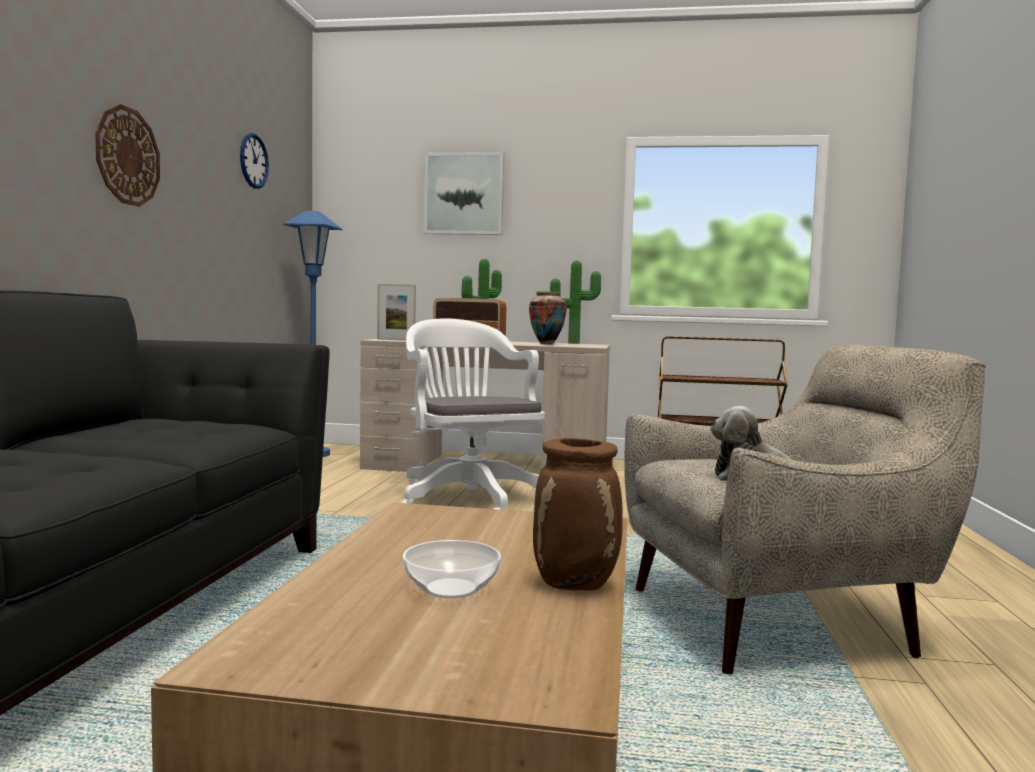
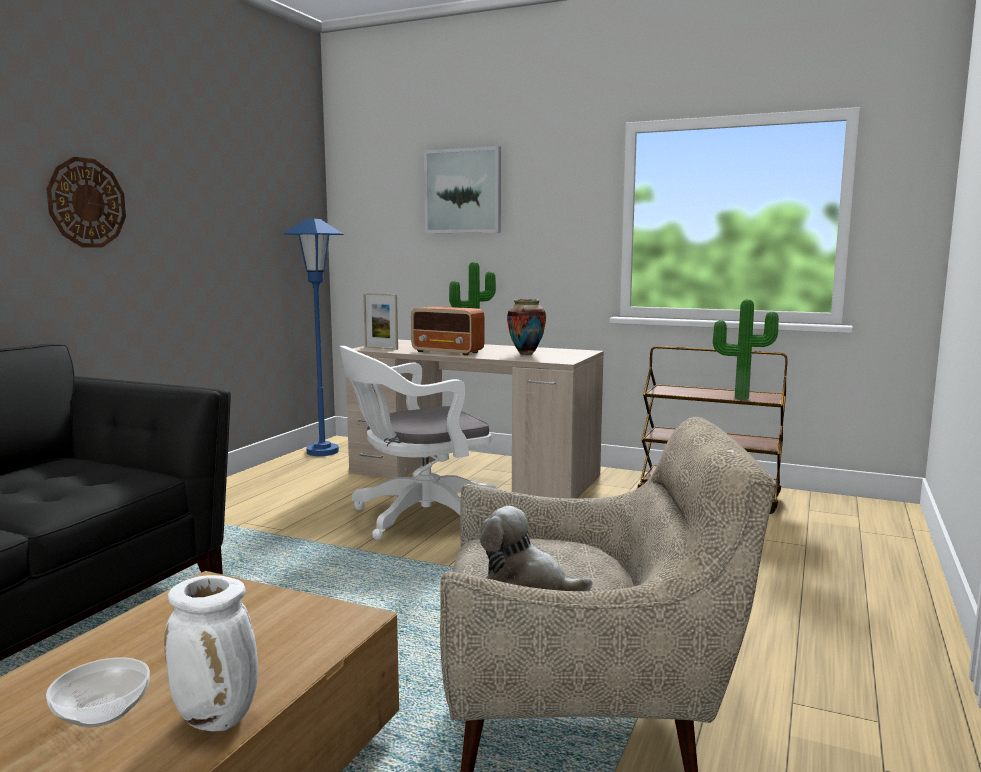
camera: 15 degrees right, 5 degrees up
(253, 161) = (245, 178): wall clock -> none
(468, 498) = (418, 518): white office chair -> white office chair turned 105 degrees counterclockwise
(573, 343) = (564, 349): potted plant -> potted plant (741, 397)
(576, 584) = (218, 719): brown vase -> white vase

